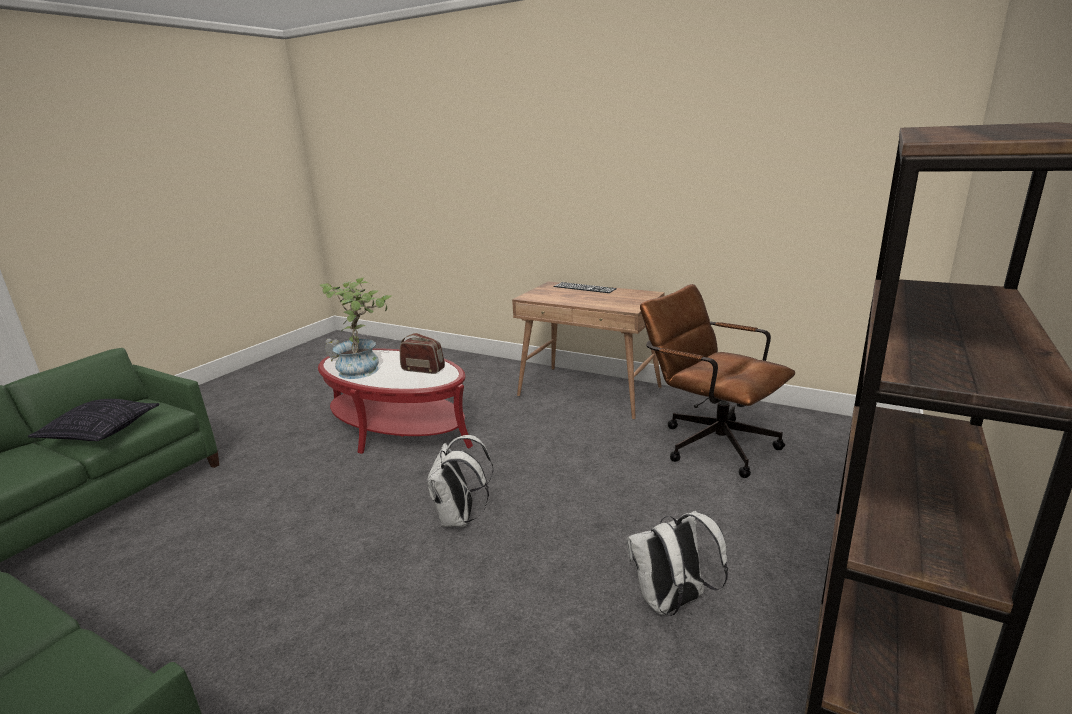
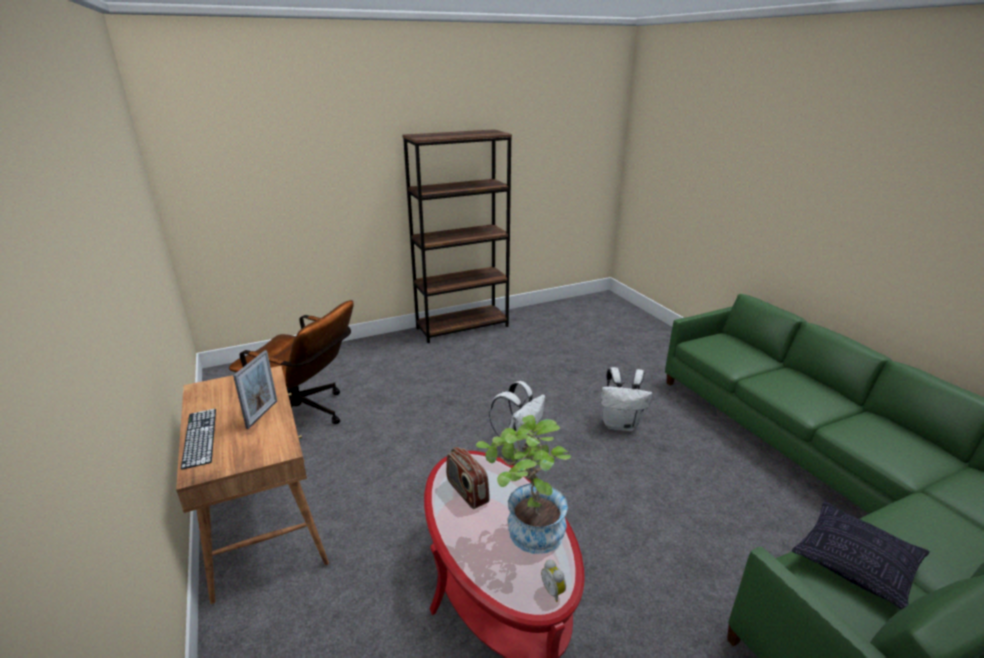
camera: 145 degrees left, 5 degrees up
(577, 299) = (262, 414): none -> picture frame
(672, 603) = (466, 365): white backpack -> white backpack (621, 424)
(709, 442) = (306, 416): brown office chair -> brown office chair turned 60 degrees counterclockwise

